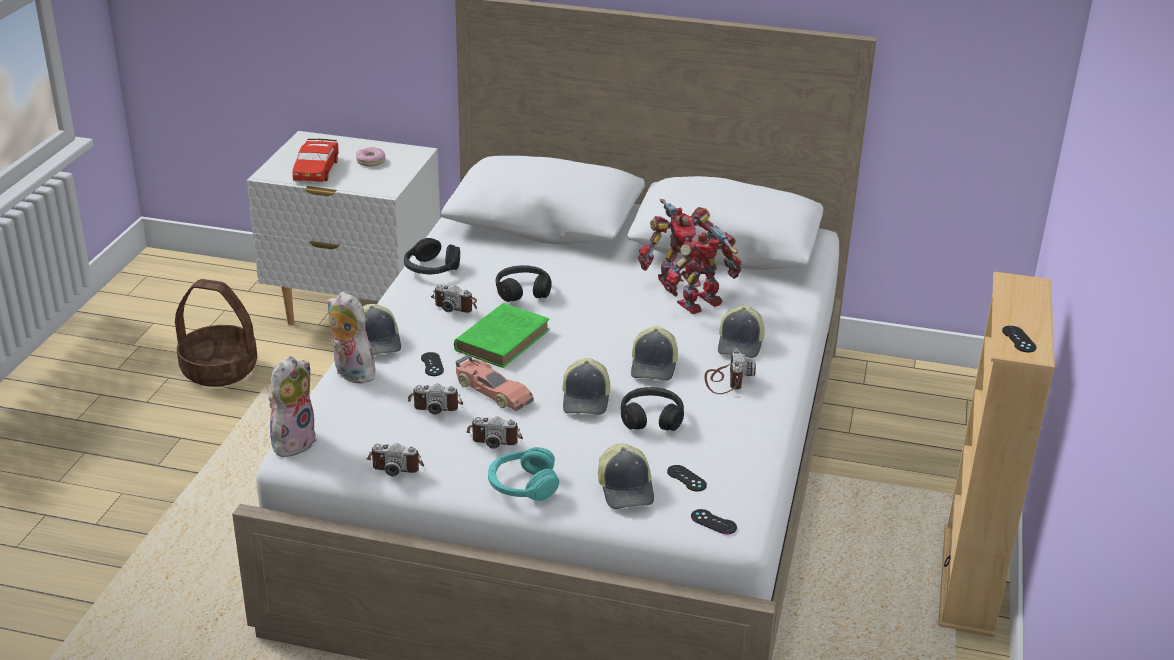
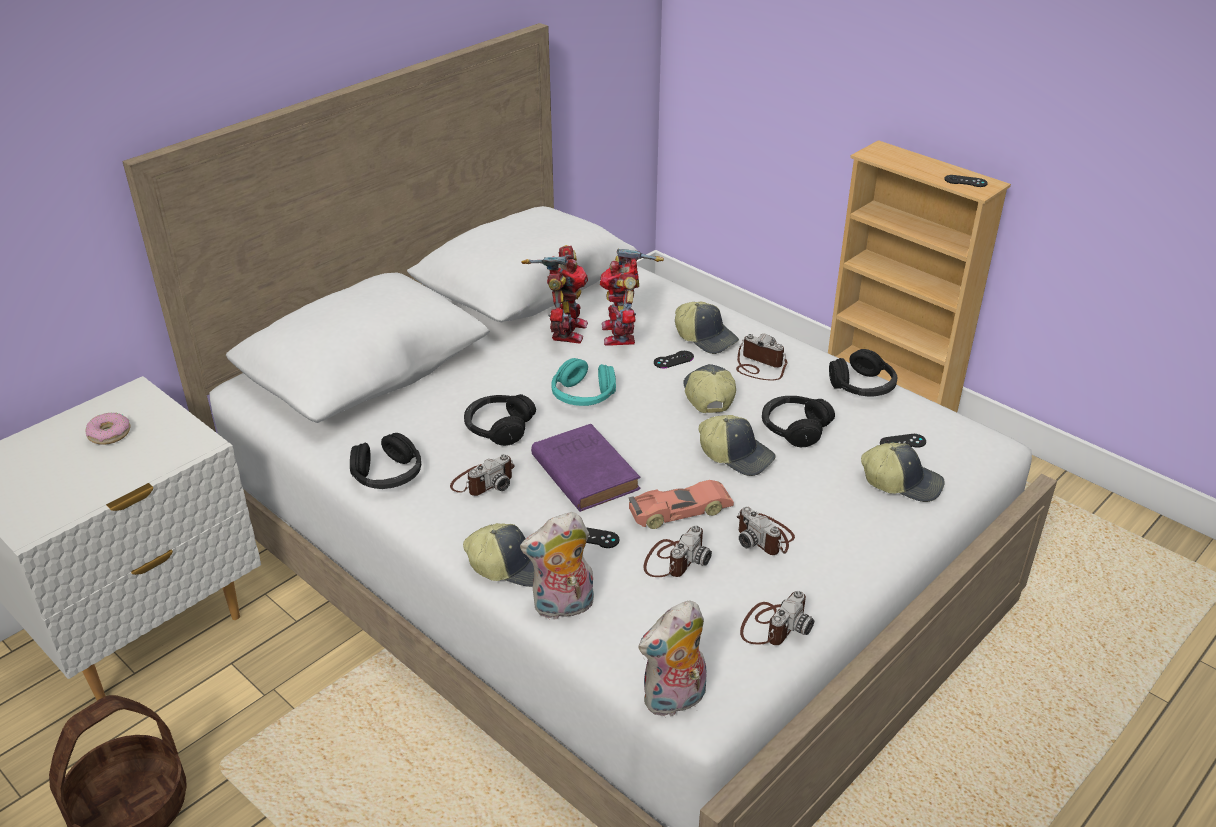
camera: 60 degrees left, 5 degrees up
(293, 441) = (674, 701): plush toy -> plush toy turned 90 degrees counterclockwise
(316, 169) = (72, 484): red toy car -> none
(495, 436) = (765, 536): camera -> camera turned 105 degrees clockwise
(504, 339) = (583, 471): green book -> purple book
(522, 485) = (862, 546): turquoise headphones -> turquoise headphones (583, 395)
(654, 366) = (707, 396): cap -> cap turned 135 degrees counterclockwise
(713, 522) = (976, 451): black game controller -> black game controller (673, 360)
(753, 440) = (862, 386): none -> black headphones

